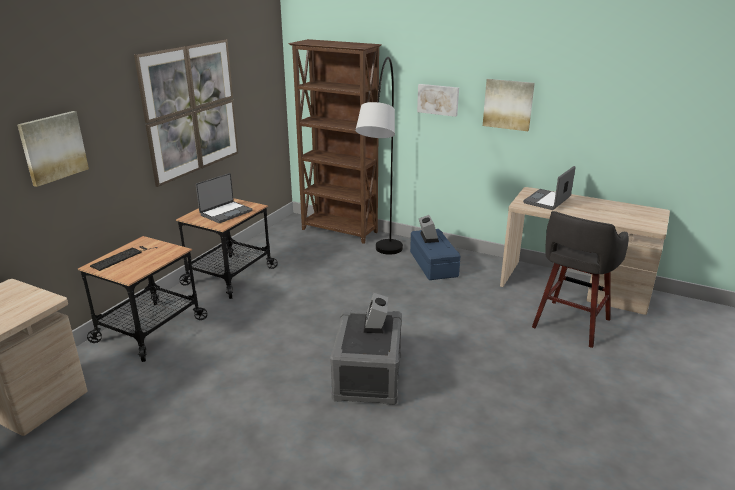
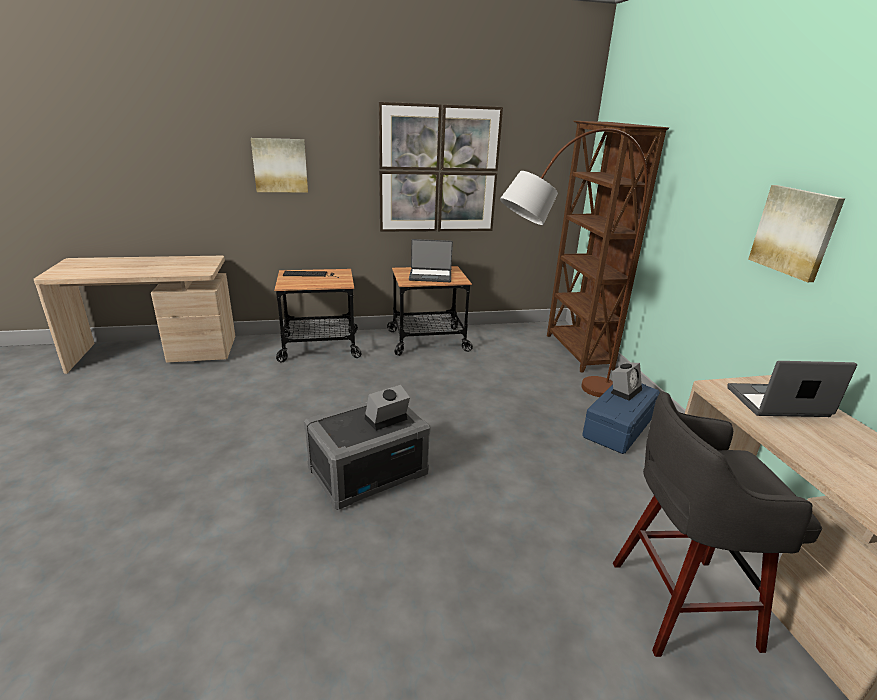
camera: 50 degrees right, 0 degrees up
(382, 272) = (549, 404): grey floor lamp -> brown floor lamp
(438, 99) = (710, 211): picture -> none

